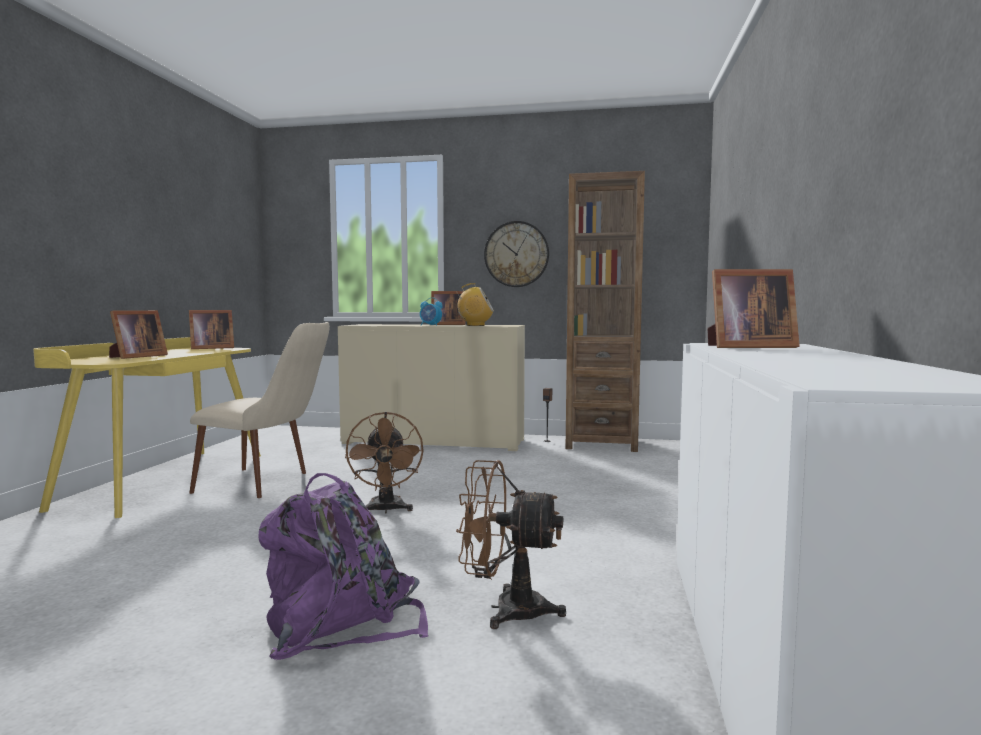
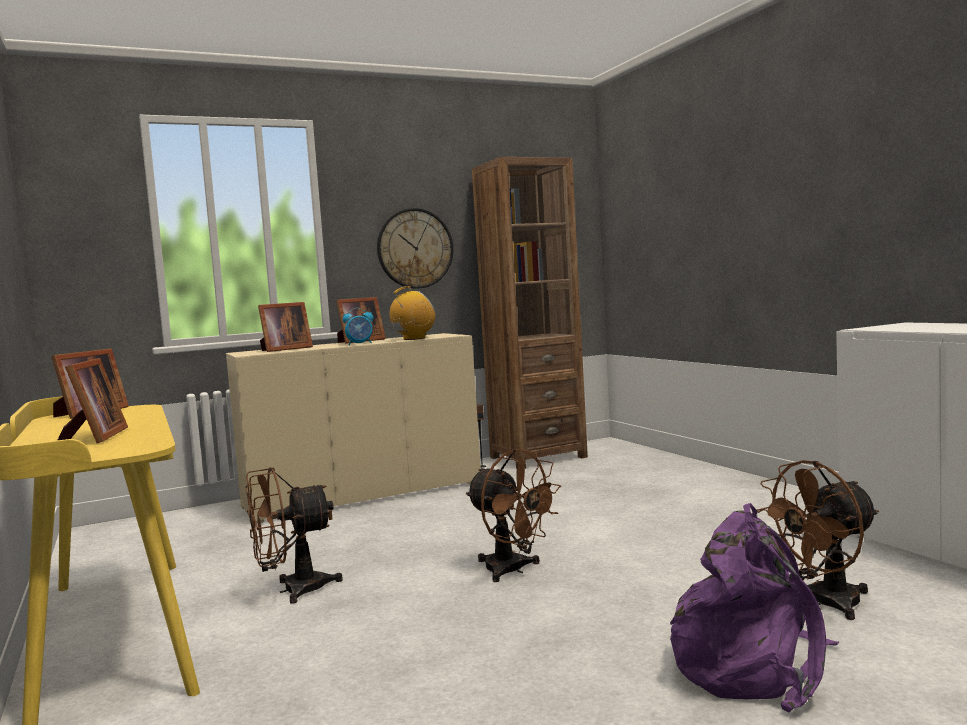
camera: 35 degrees left, 0 degrees up
(268, 483) = (293, 590): beige chair -> brown fan
(746, 347) = (922, 328): picture frame -> picture frame (284, 349)

